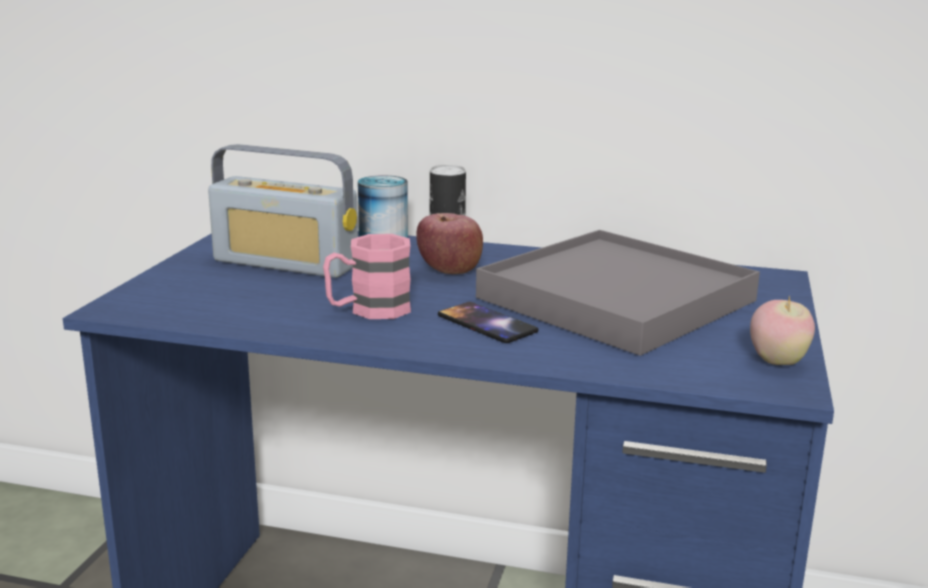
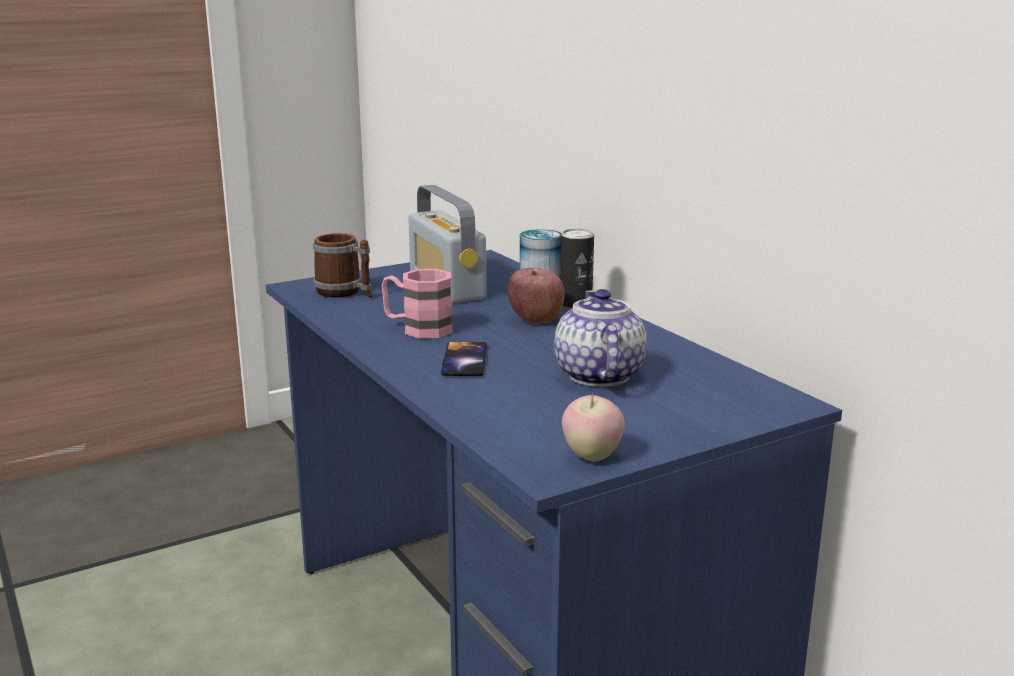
camera: 45 degrees right, 0 degrees up
(194, 299) = (345, 293): none -> mug
(616, 300) = (597, 375): grey tray -> teapot

